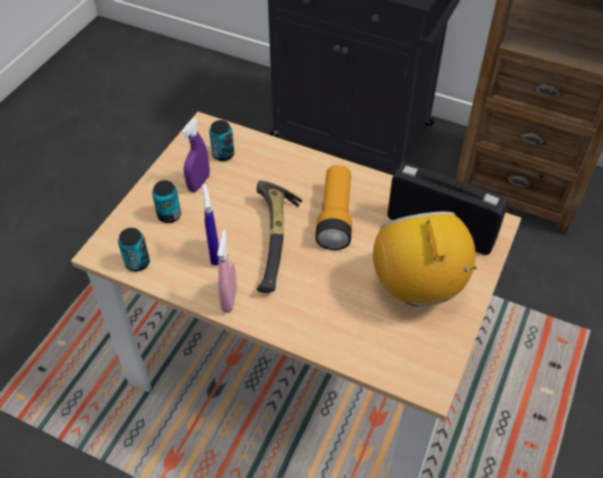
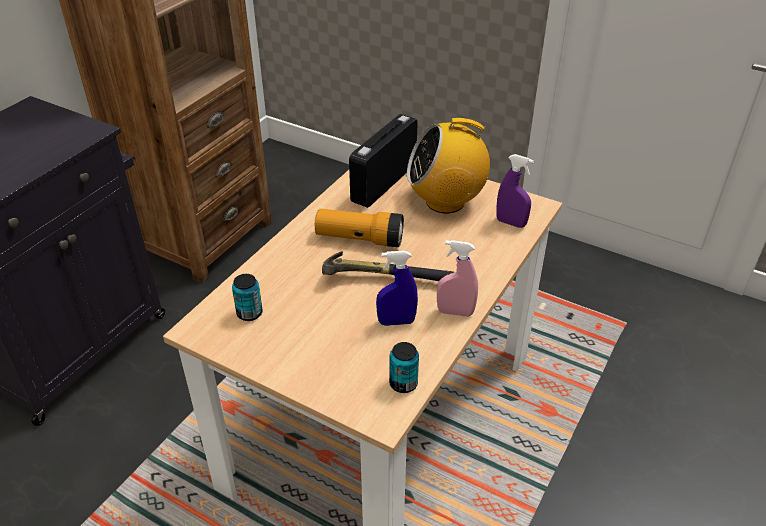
camera: 85 degrees left, 10 degrees down
(169, 215) = (336, 358): can -> none
(199, 183) = (290, 334): purple spray bottle -> purple spray bottle (511, 223)

